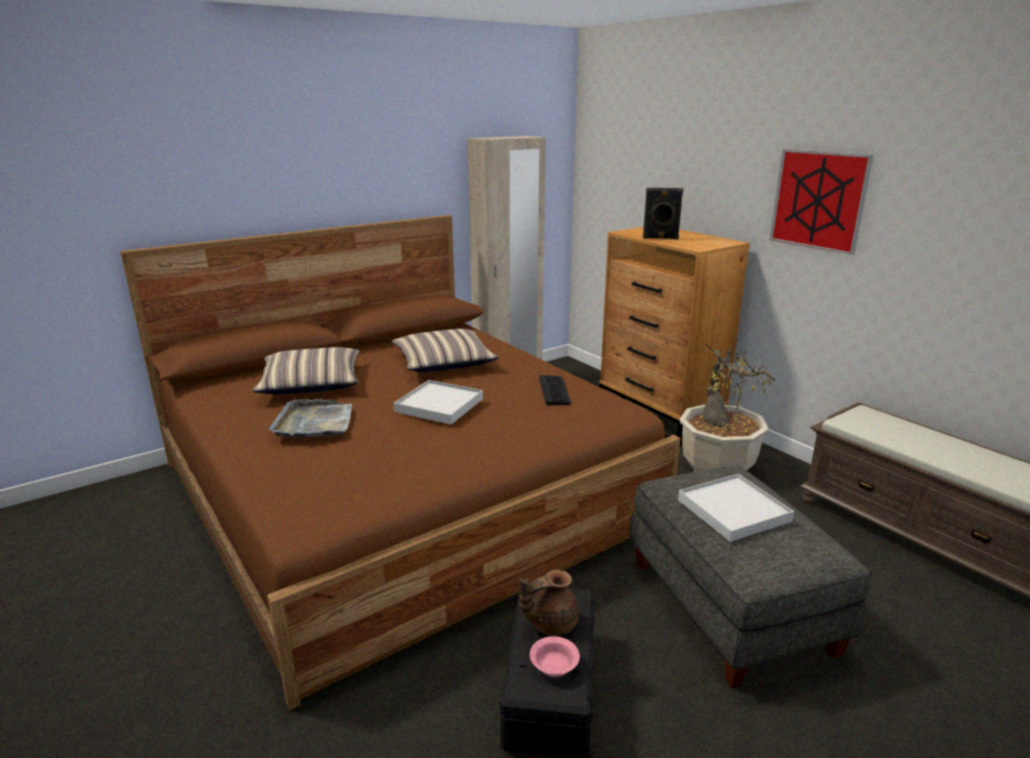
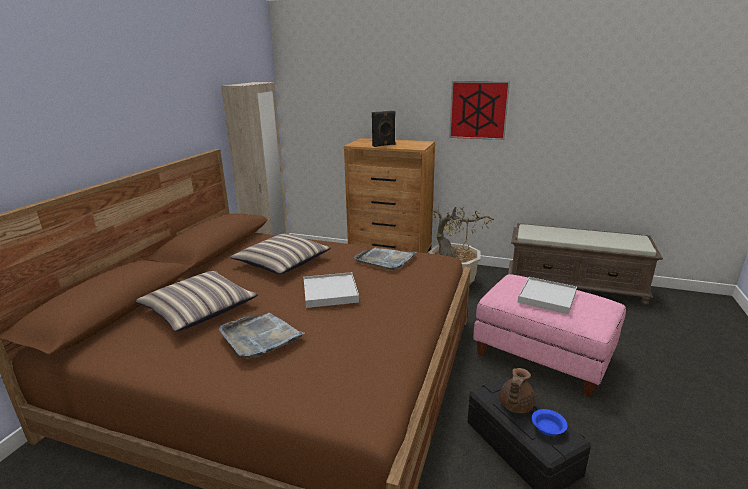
camera: 35 degrees left, 0 degrees up
(554, 391) = (385, 260): keyboard -> grey tray
(554, 666) = (548, 429): pink bowl -> blue bowl
(732, 606) = (543, 355): grey ottoman -> pink ottoman

